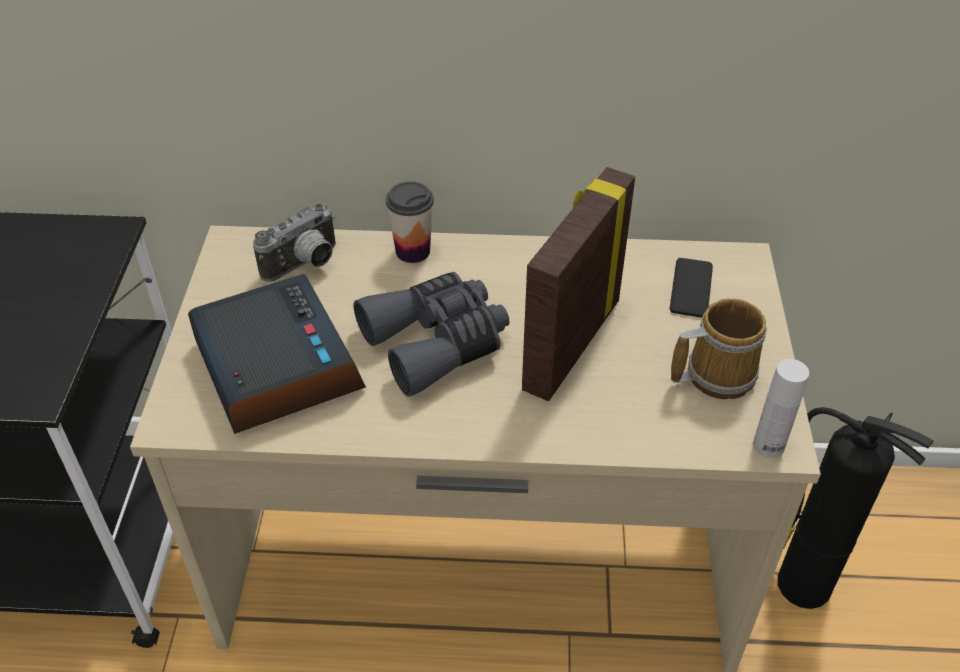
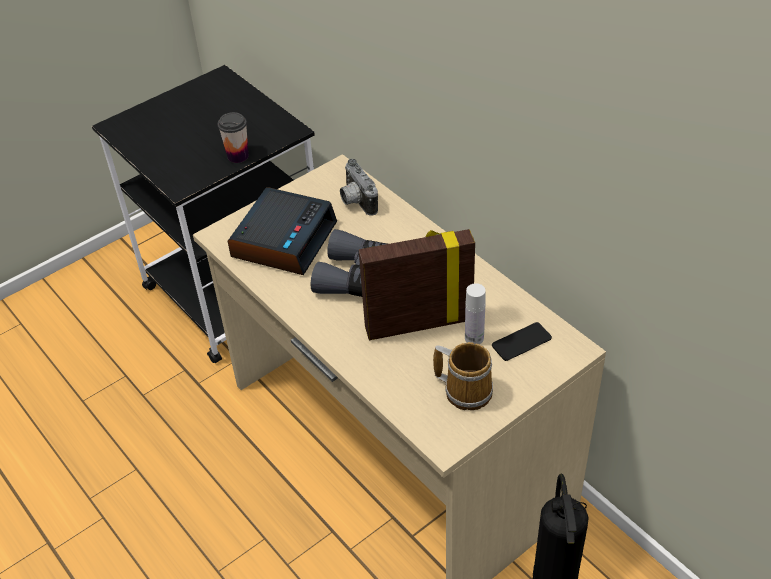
camera: 50 degrees right, 0 degrees up
(305, 265) = (355, 201): camera -> camera turned 60 degrees clockwise
(412, 251) = (412, 227): cup -> cup (238, 156)
(768, 446) = (438, 440): white bottle -> white bottle (474, 338)

